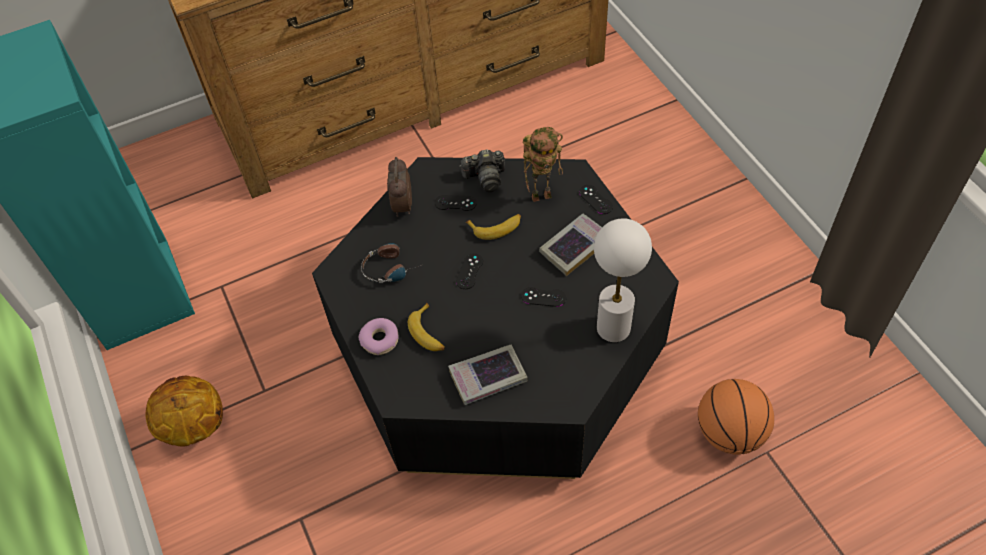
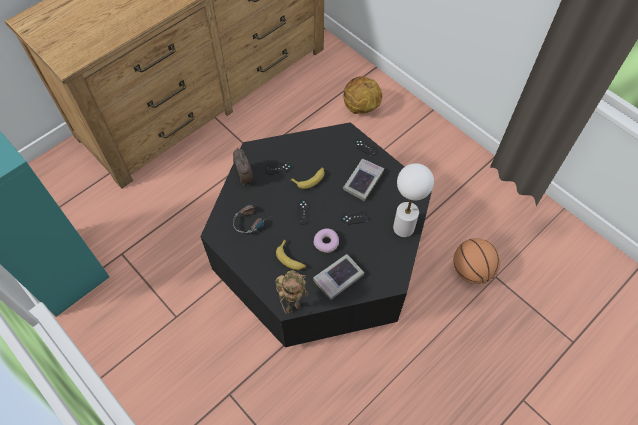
camera: 20 degrees left, 5 degrees up
(193, 427) = (136, 353): basketball -> basketball (360, 107)
(380, 340) = (261, 270): donut -> donut (326, 242)
(485, 178) = (291, 147): camera -> none
(542, 195) = (331, 151): toy robot -> toy robot (293, 306)

